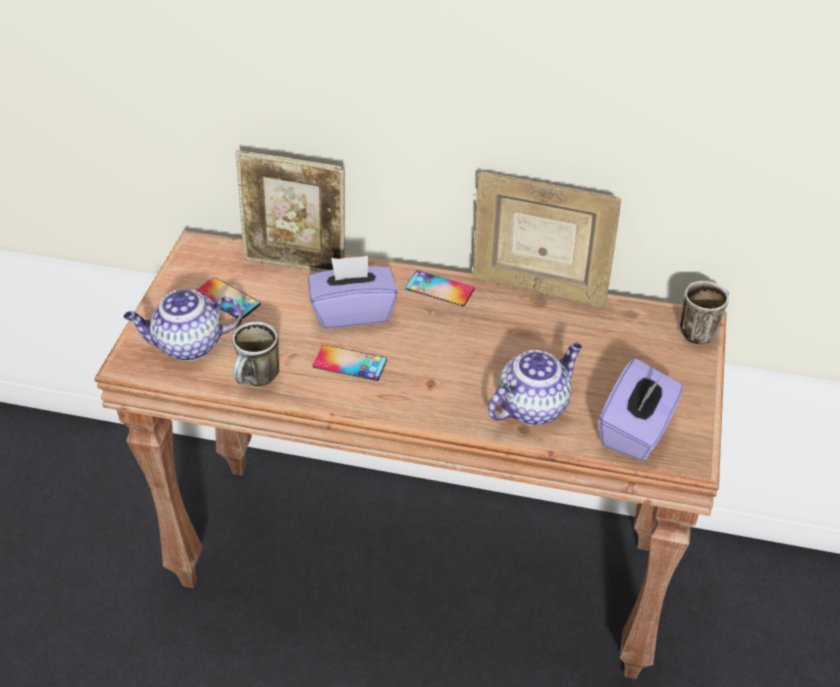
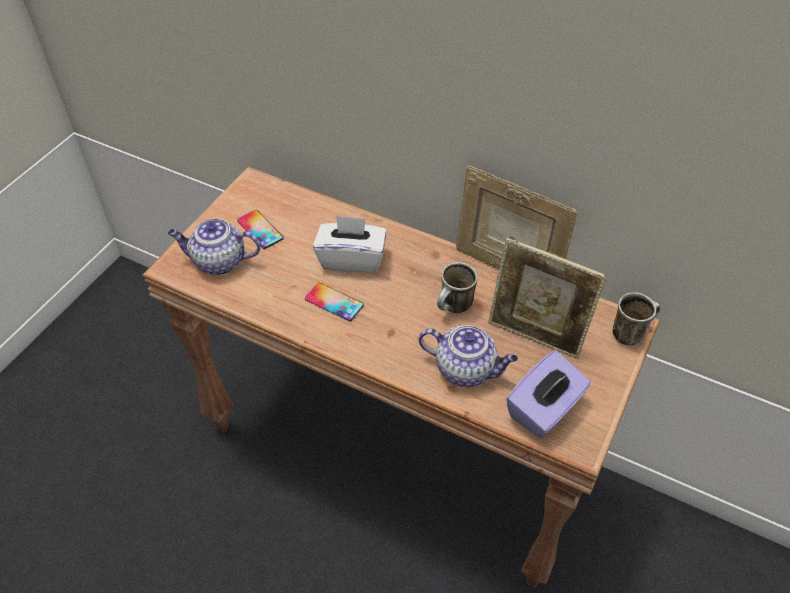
camera: 15 degrees right, 5 degrees up
(258, 381) = (259, 302): mug -> mug (454, 308)
(297, 264) = (323, 210): picture frame -> picture frame (535, 337)
(353, 312) = (351, 259): purple tissue box -> white tissue box
(439, 289) = (426, 253): phone -> none
(533, 405) = (466, 369): teapot -> teapot turned 45 degrees clockwise

